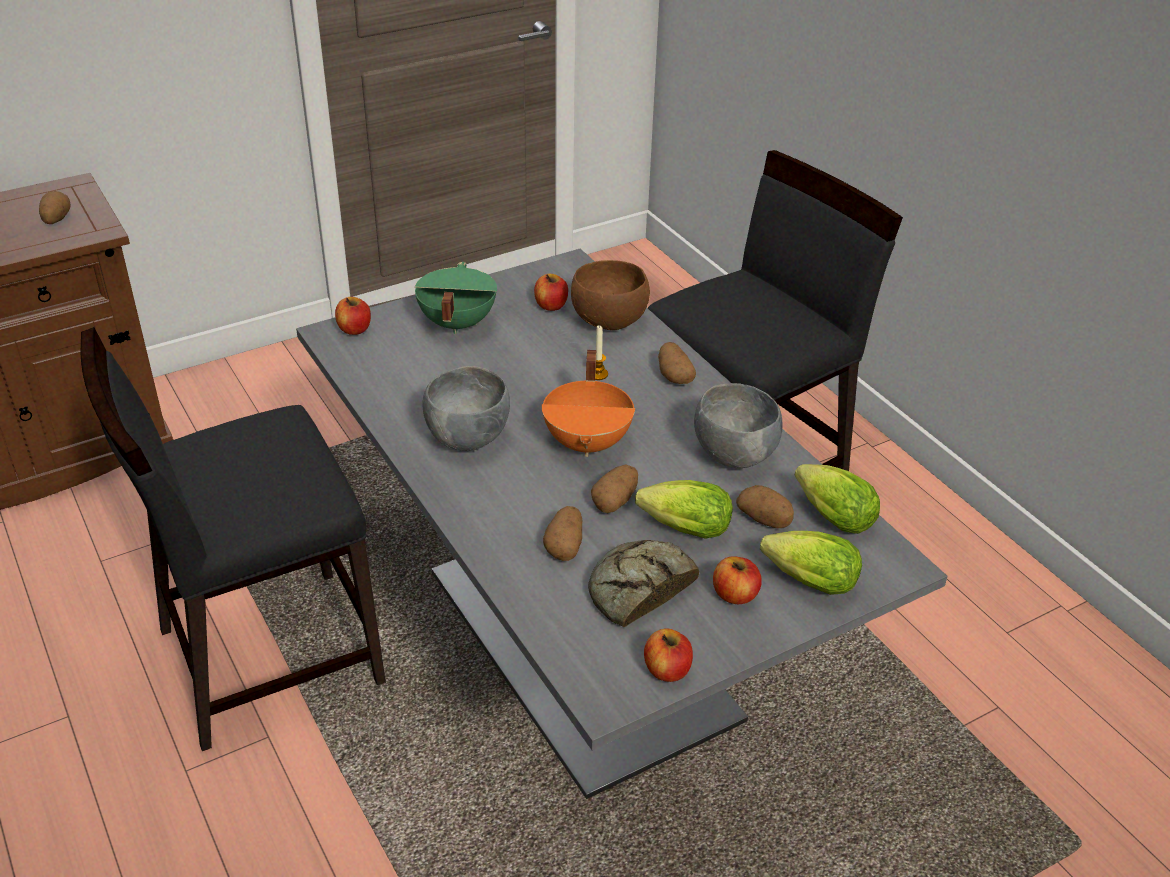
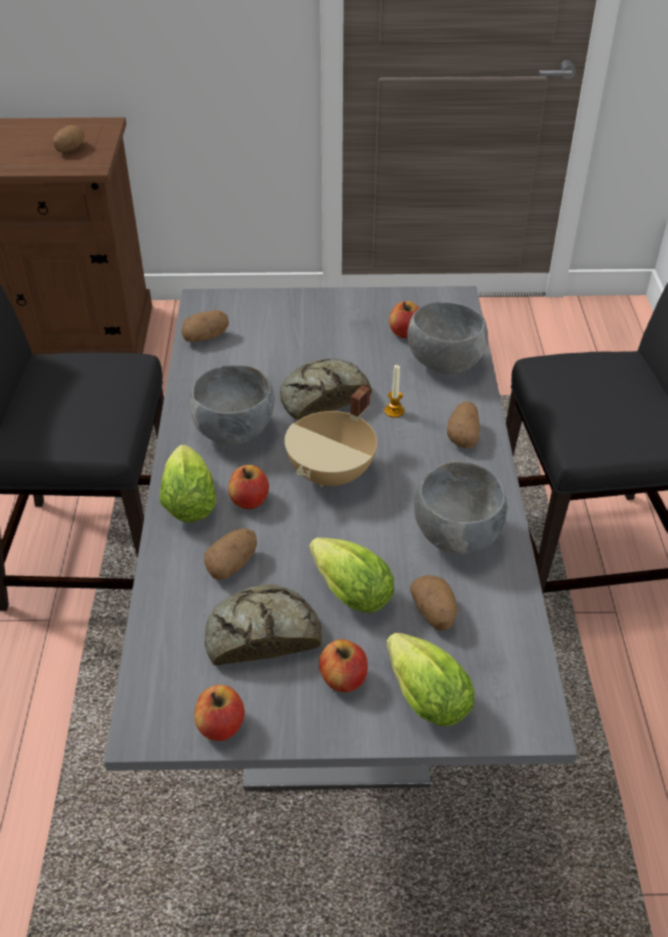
camera: 30 degrees right, 5 degrees up
(354, 329) = (224, 304): apple -> apple (249, 500)
(456, 323) = (310, 324): green cooking pot -> none
(523, 382) = (322, 397): none -> bread
(589, 443) = (333, 474): orange cooking pot -> beige cooking pot
(610, 323) = (445, 365): brown bowl -> grey bowl
(615, 501) = (310, 539): potato -> potato (206, 337)
(829, 515) = (502, 636): lettuce -> lettuce (189, 499)

